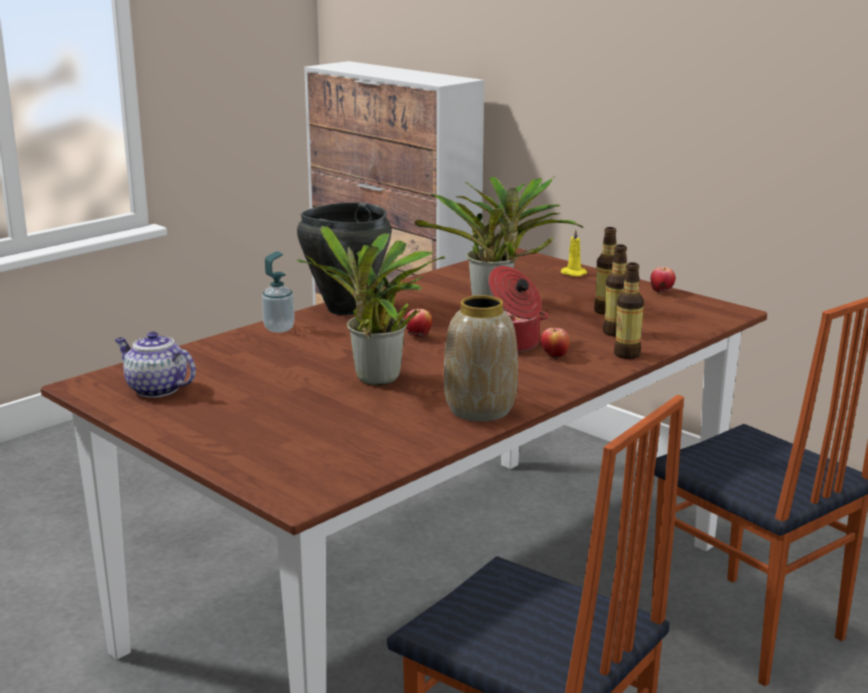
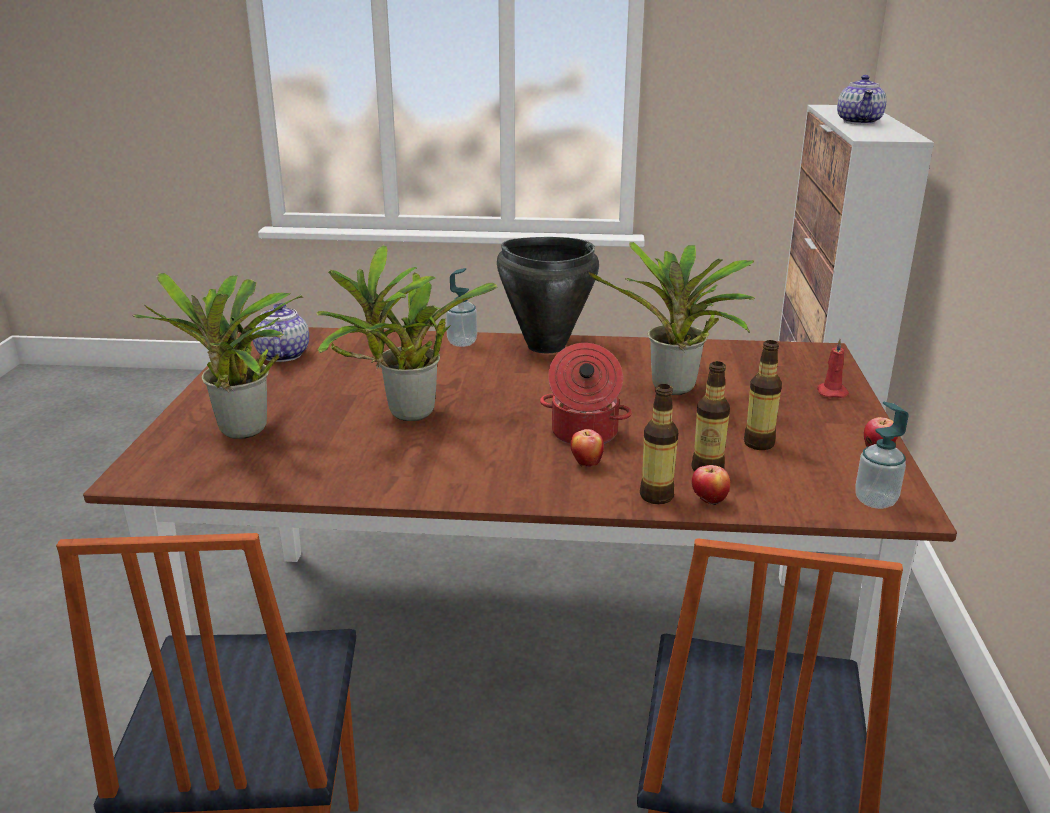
camera: 50 degrees right, 5 degrees up
(297, 441) = (242, 434): none -> potted plant
(392, 73) = (859, 122): none -> teapot
(418, 336) = (533, 392): apple -> apple (709, 501)
(480, 411) = (400, 479): vase -> none
(572, 273) = (831, 392): yellow candle -> red candle
(713, 313) = (875, 501): none -> soap dispenser

